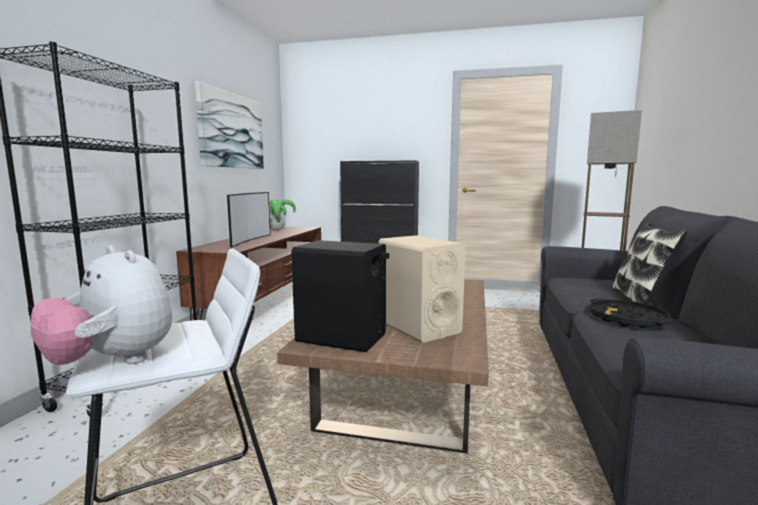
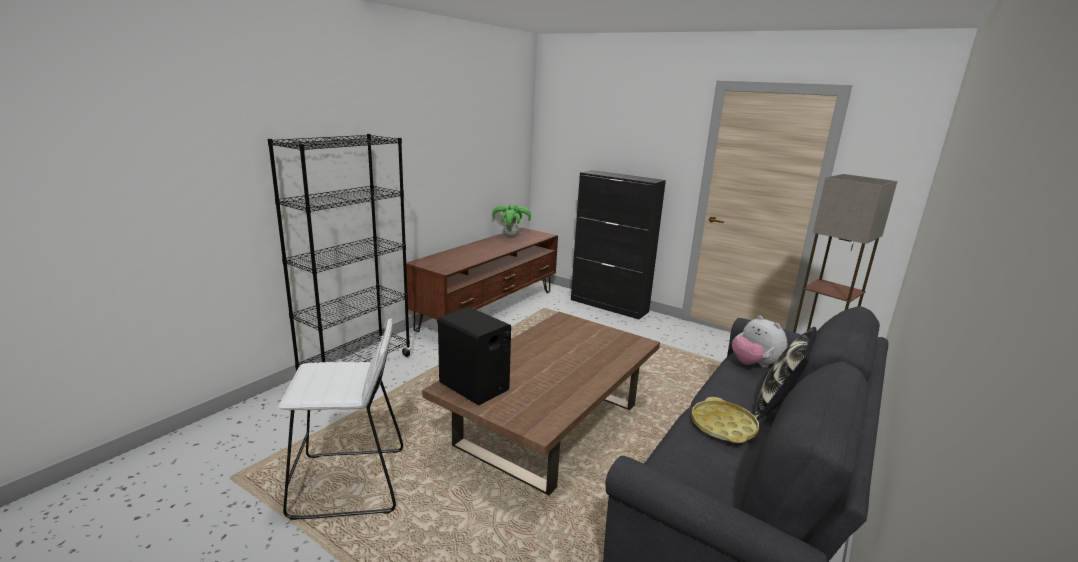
camera: 20 degrees right, 10 degrees up
(113, 362) = (304, 392): plush toy -> plush toy (754, 364)
(231, 131) = (469, 143): picture -> none
(249, 240) = (472, 253): television -> none
(418, 327) = (540, 389): beige speaker -> none
(627, 319) = (723, 426): black tray -> yellow tray

